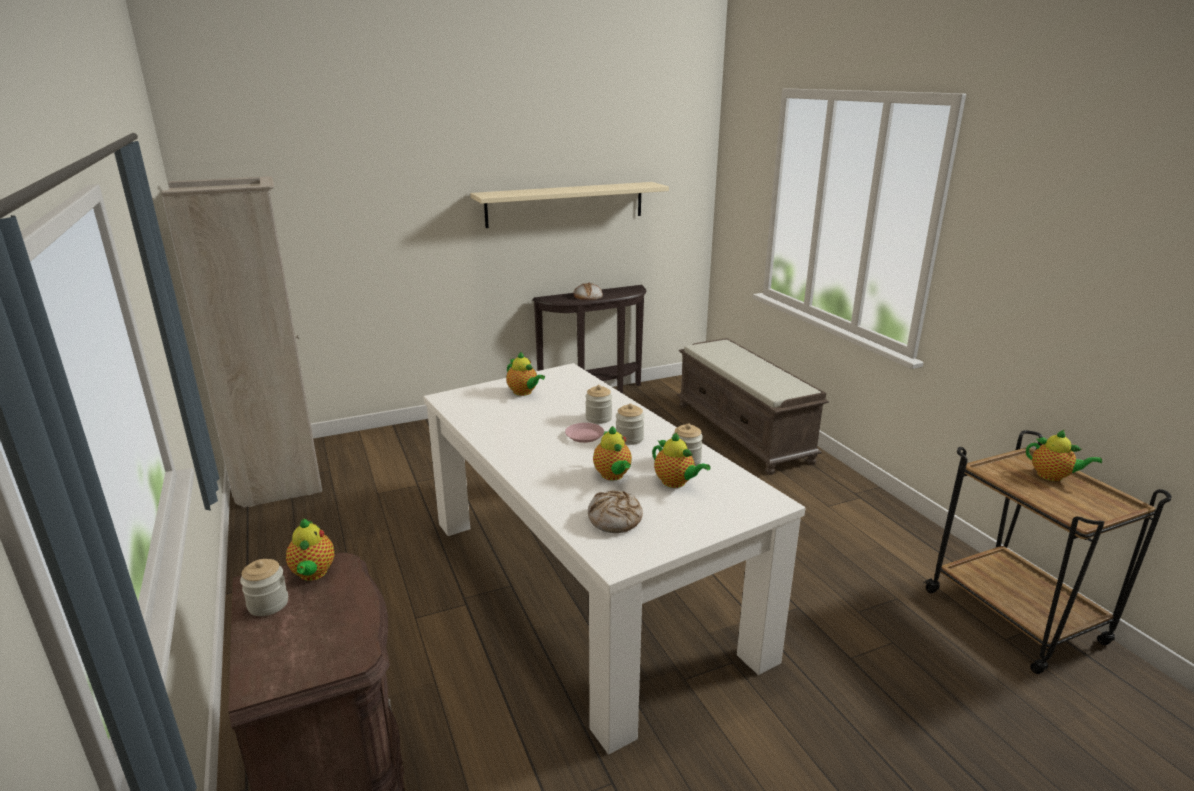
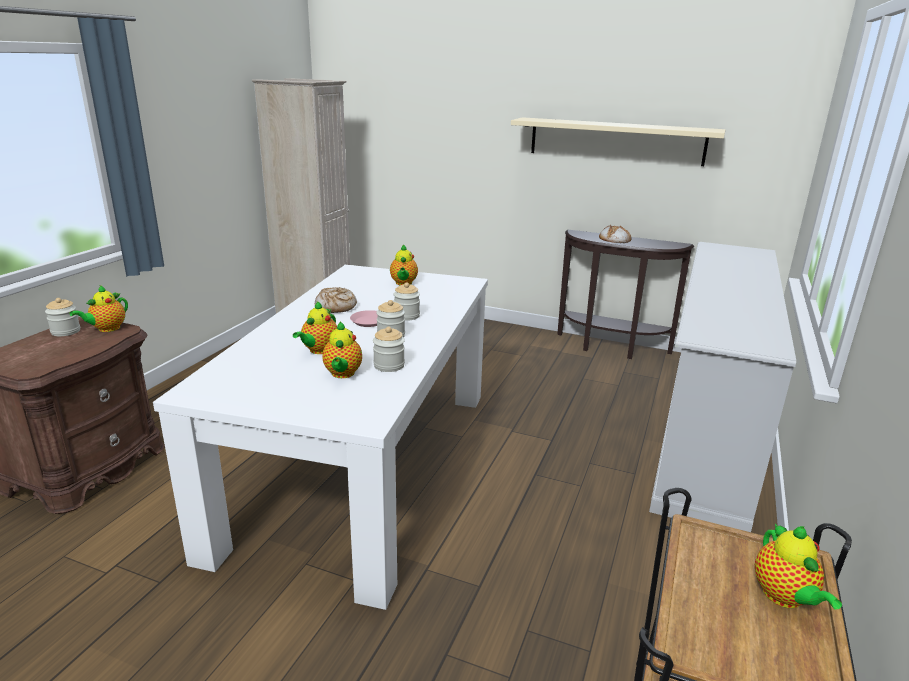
camera: 45 degrees right, 0 degrees up
(615, 519) = (250, 373): bread -> bread (336, 307)
(743, 433) = (705, 432): brown bench -> white cabinet

